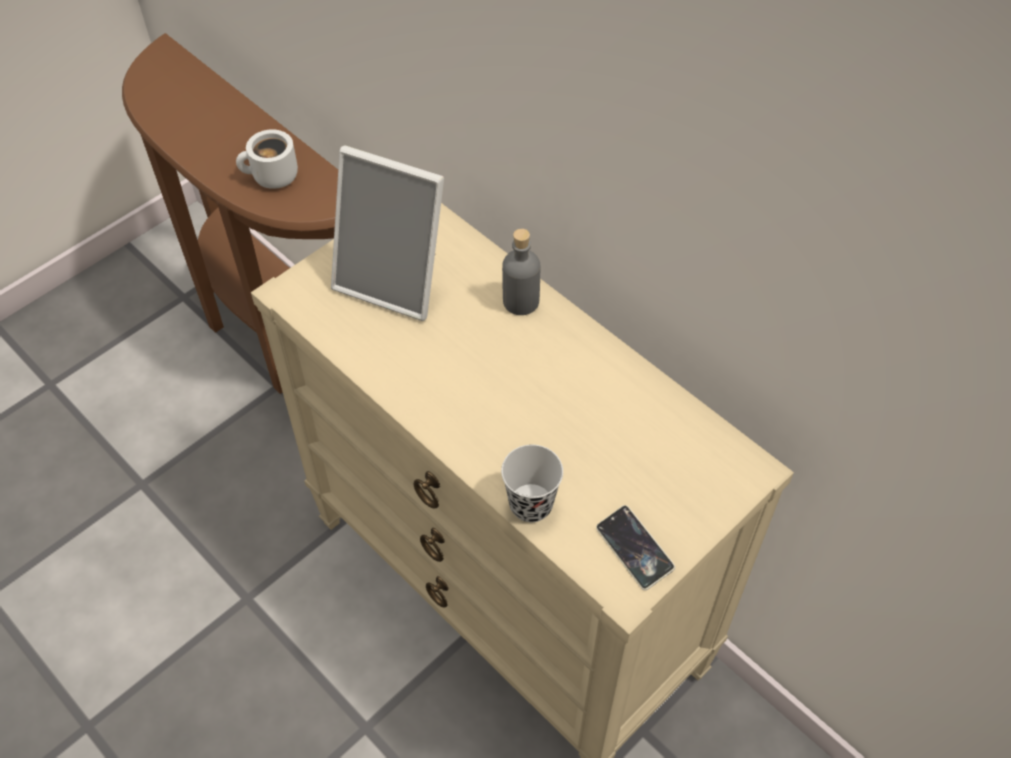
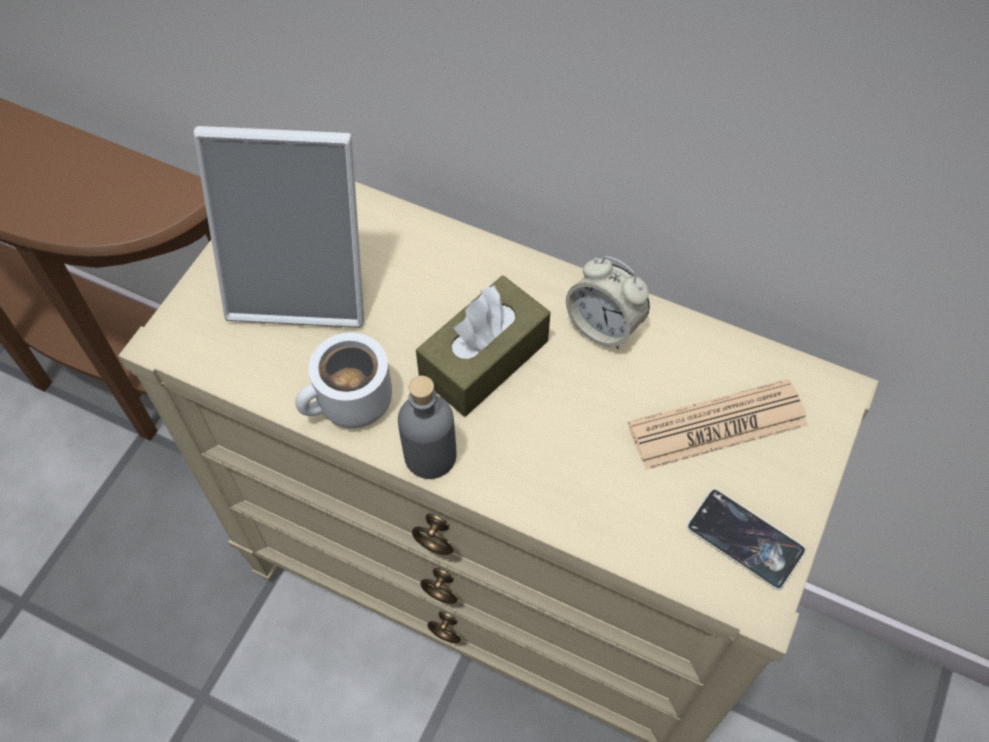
camera: 20 degrees left, 5 degrees up
(271, 178) = (76, 194): white mug -> white mug (350, 406)
(501, 368) = (484, 359): none -> brown tissue box
(520, 301) = (471, 265): grey bottle -> grey bottle (430, 455)
(531, 504) = (596, 525): black cup -> none
(599, 371) = (604, 326): none -> alarm clock
(652, 465) = (717, 425): none -> newspaper

